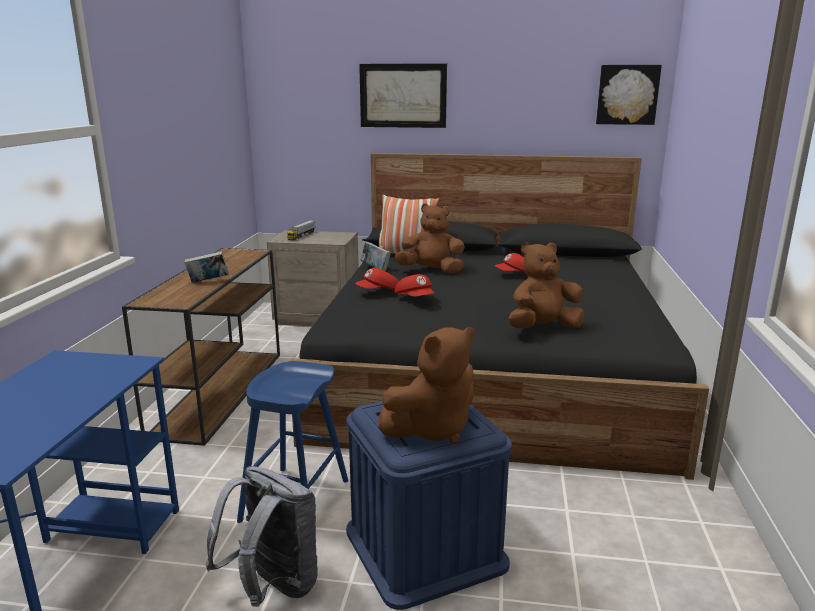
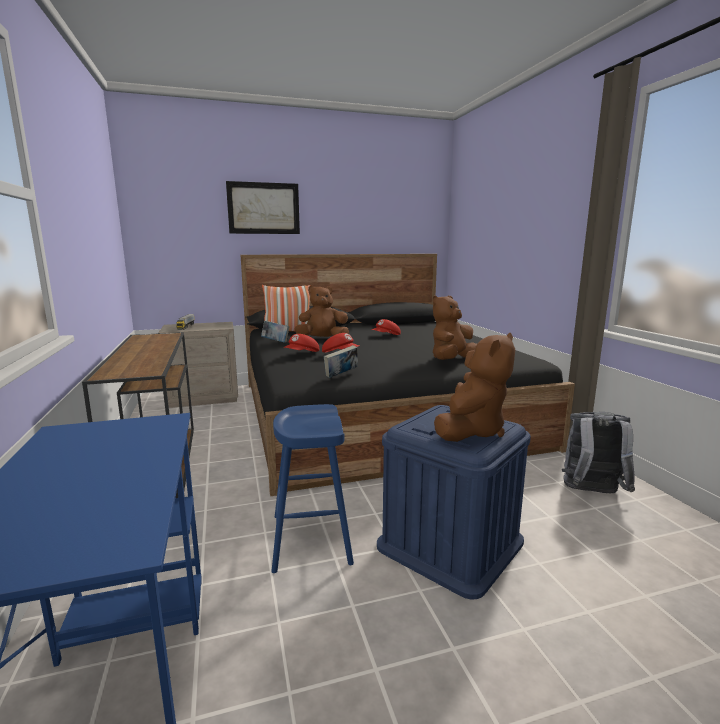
camera: 25 degrees left, 5 degrees down
(208, 281) = (154, 356): book -> book (341, 375)
(273, 587) = (358, 619): grey backpack -> grey backpack (591, 493)
(627, 94) = (423, 211): picture -> none

